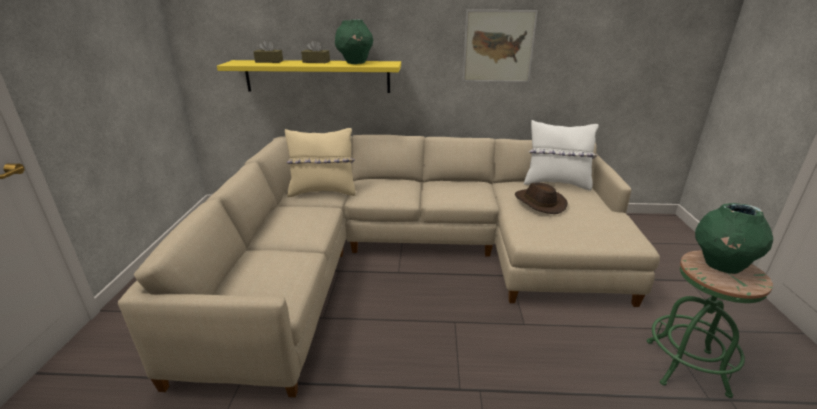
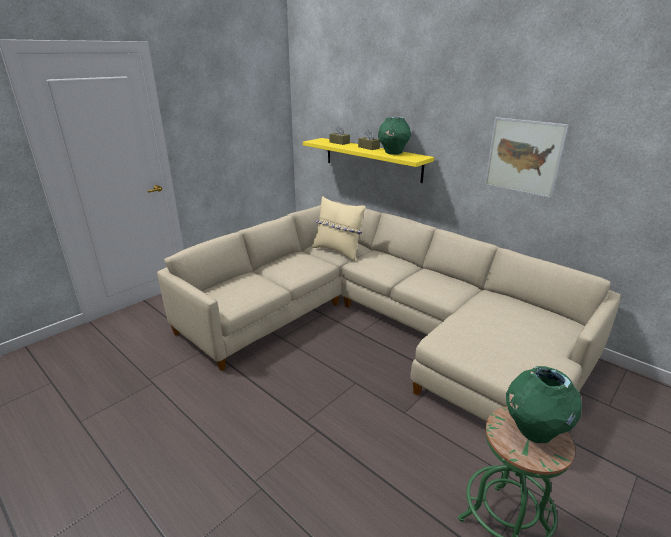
camera: 40 degrees right, 0 degrees up
(539, 203) = (489, 318): brown hat -> none
(556, 183) = (542, 310): white pillow -> none

